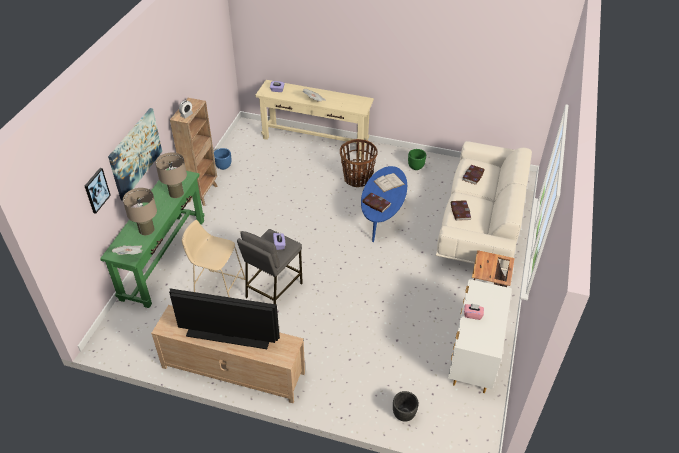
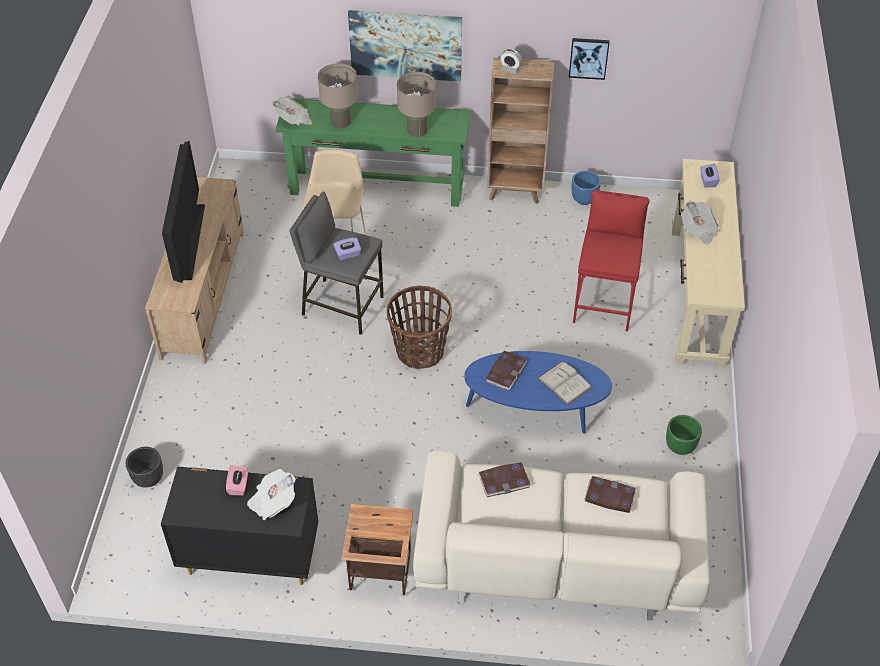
camera: 80 degrees right, 5 degrees up
(96, 190) = (311, 28): picture -> picture (588, 58)
(309, 174) = (604, 302): none -> red stool
(357, 179) = (614, 366): basket -> basket (419, 351)
(473, 359) = (249, 557): white dresser -> black dresser
(486, 299) = (272, 501): none -> newspaper

